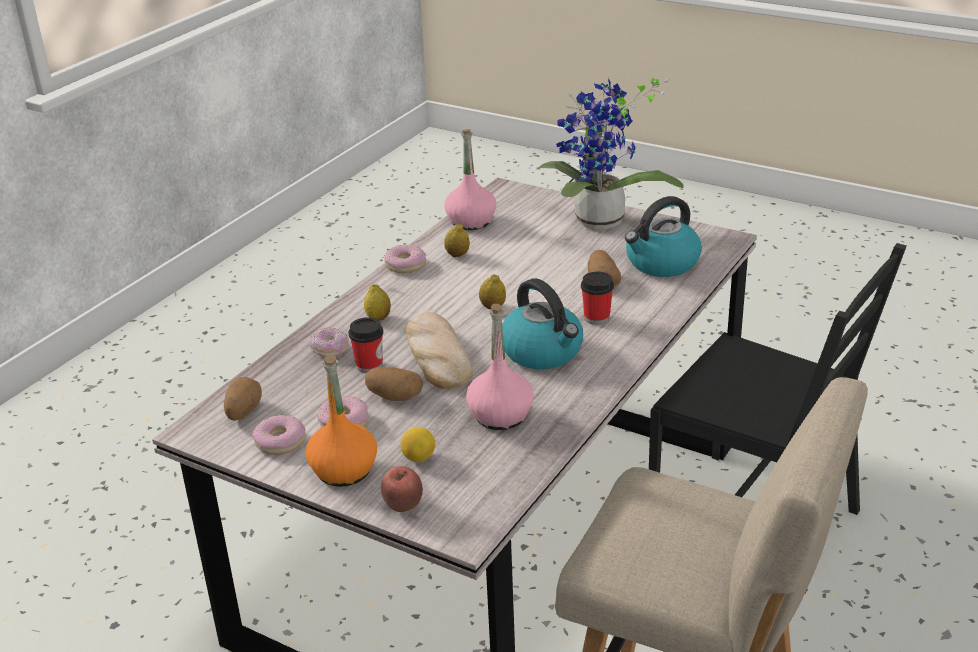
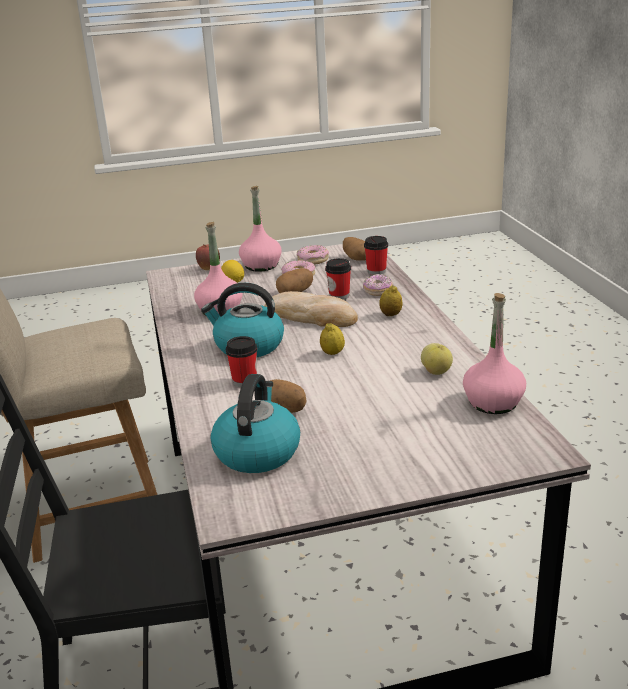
camera: 135 degrees right, 5 degrees down
(271, 378) = (376, 271): none -> cup
(344, 470) = (261, 266): orange bottle -> pink bottle
(405, 265) = (454, 347): donut -> none
(457, 255) = (436, 372): lemon -> apple
(599, 224) = (381, 463): potted plant -> none

